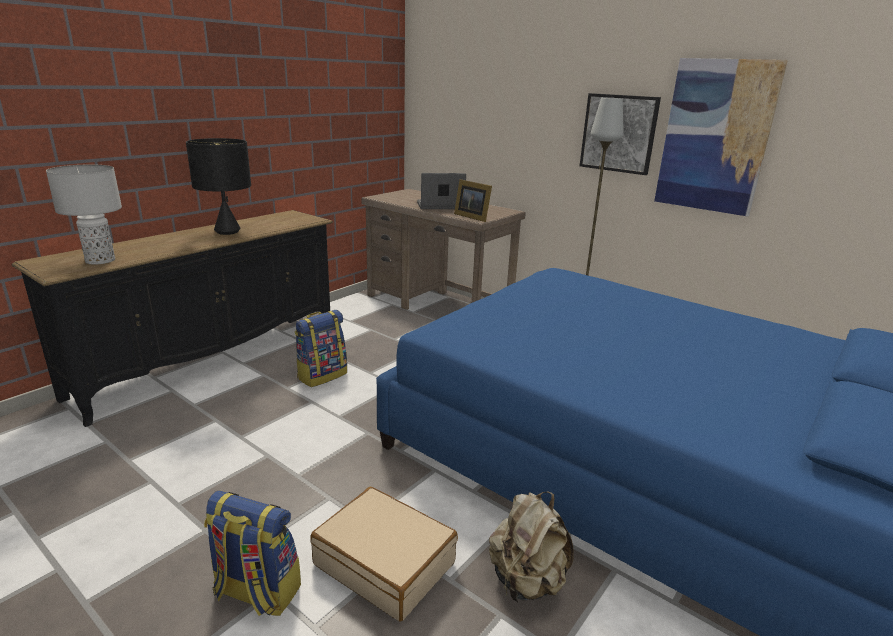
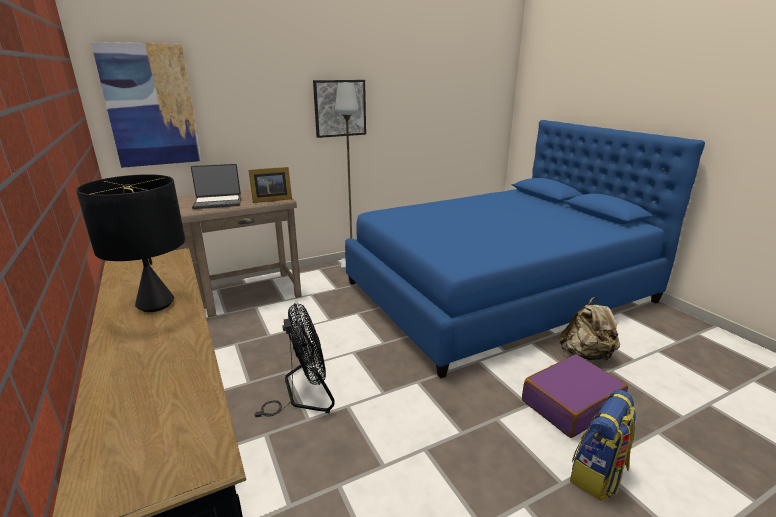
camera: 65 degrees left, 0 degrees up
(101, 260) = (178, 413): white table lamp -> none
(322, 375) = (302, 391): backpack -> black fan
(385, 563) = (570, 404): beige suitcase -> purple suitcase
(440, 206) = (218, 202): laptop -> laptop turned 120 degrees counterclockwise
(715, 137) = (399, 102): picture -> picture (151, 106)

